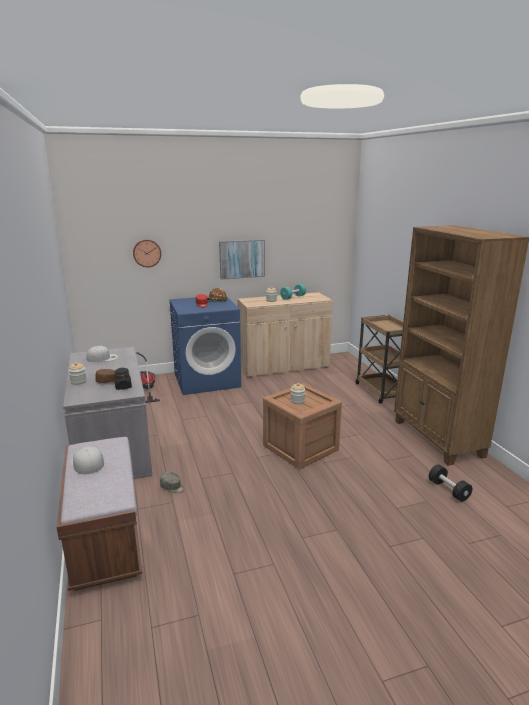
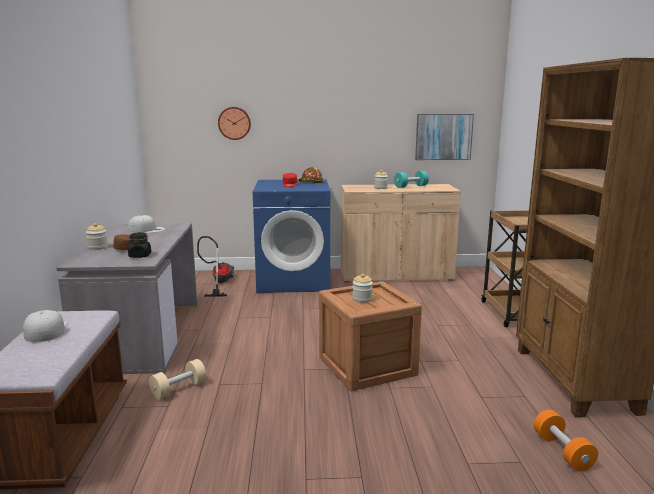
camera: 15 degrees right, 5 degrees down
(172, 487) = (179, 389): grey cap -> beige dumbbell
(242, 259) = (349, 136): picture -> picture (443, 137)
(448, 490) = (562, 451): black dumbbell -> orange dumbbell

